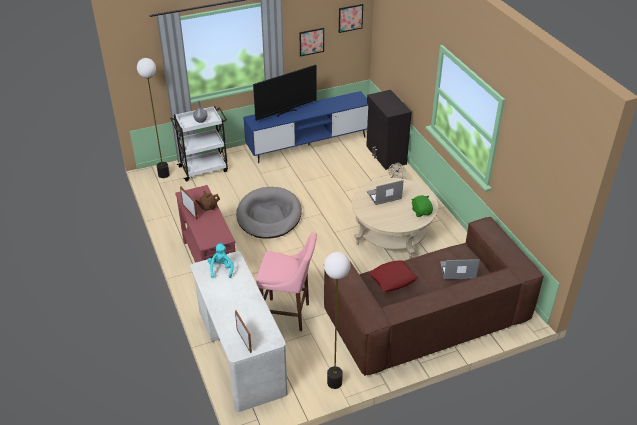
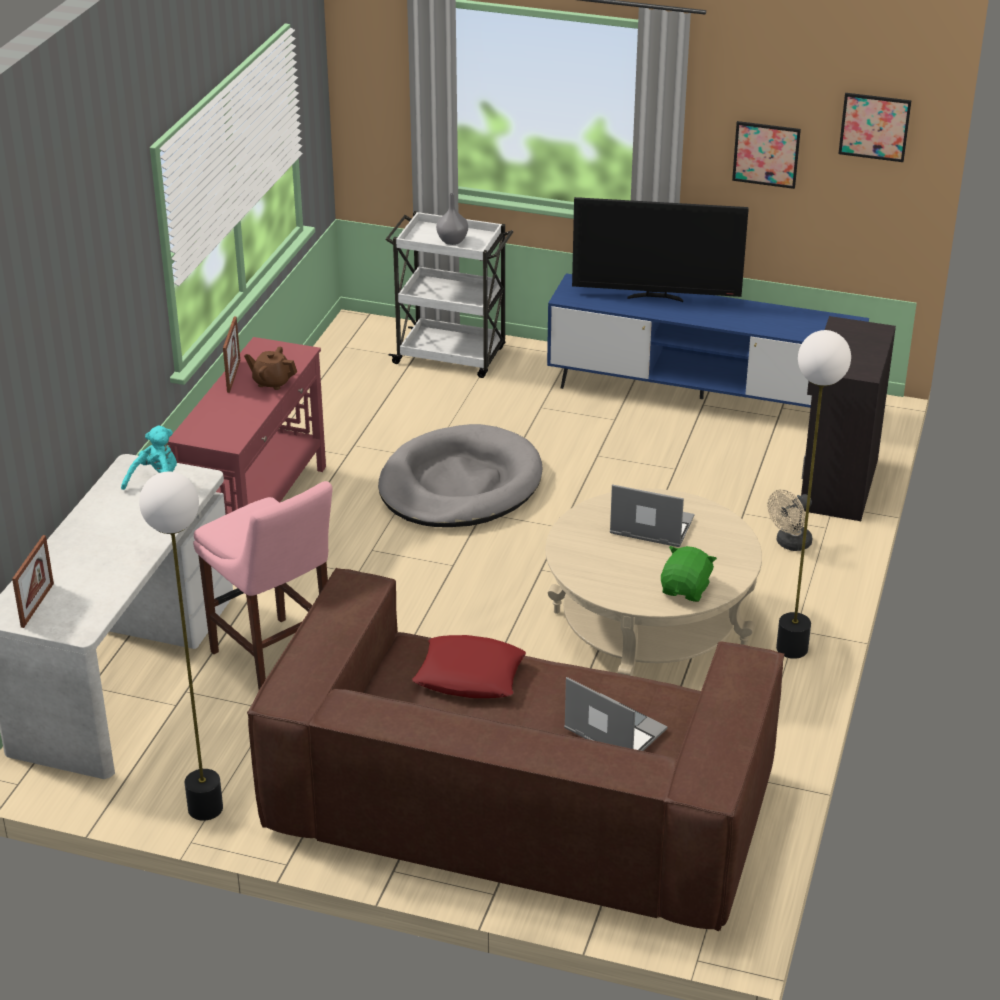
camera: 40 degrees right, 5 degrees down
(163, 175) = (371, 336): floor lamp -> floor lamp (791, 649)

